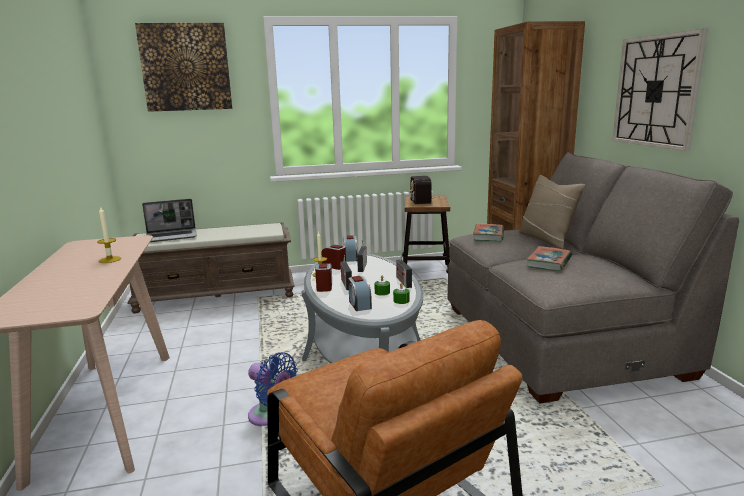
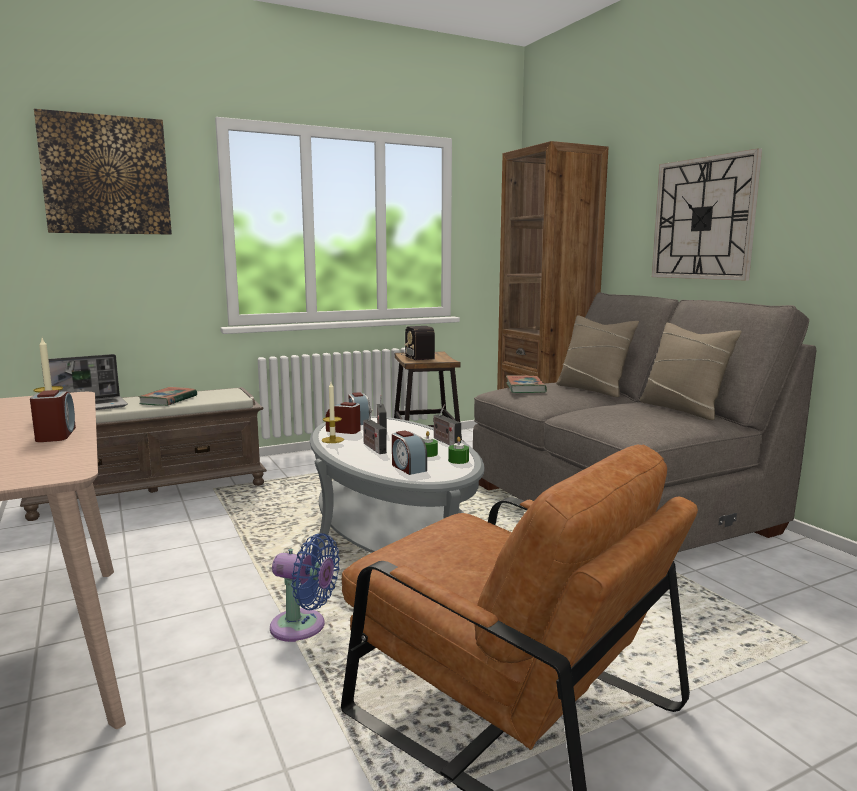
camera: 15 degrees left, 5 degrees down
(324, 286) = (347, 452): alarm clock -> alarm clock (56, 435)
(549, 262) = (617, 408): book -> book (168, 400)
(609, 266) = (682, 409): none -> beige pillow

